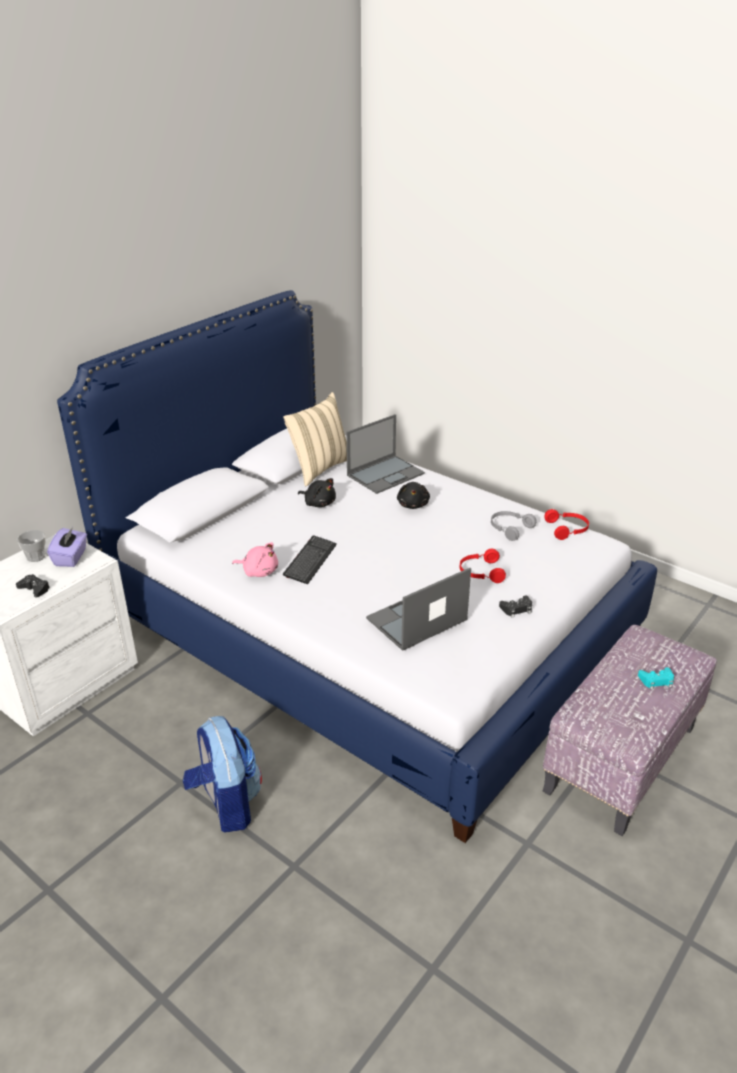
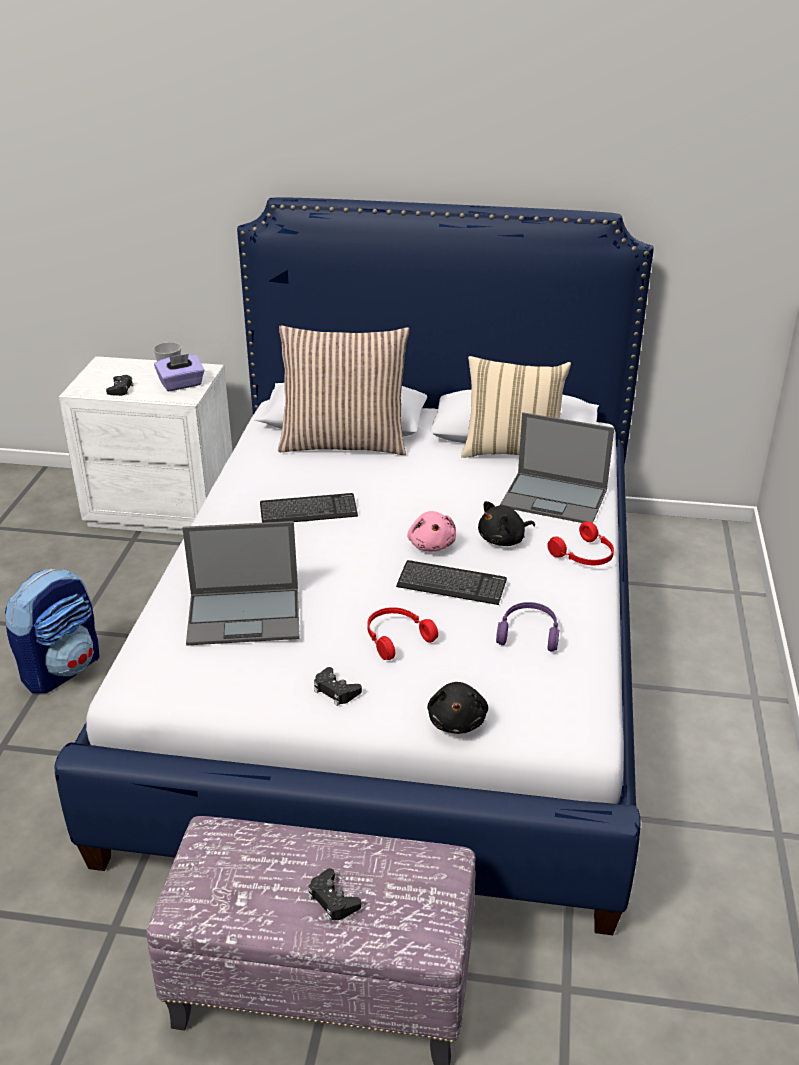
camera: 60 degrees right, 0 degrees up
(234, 521) = (344, 443): none -> pillow
(259, 571) = (263, 489): pink plush toy -> pink plush toy (431, 544)
(318, 503) = (435, 477): black plush toy -> black plush toy (457, 721)
(416, 620) = (245, 616): laptop -> laptop turned 150 degrees clockwise
(444, 536) = (451, 585): none -> keyboard
(509, 529) = (529, 633): grey headphones -> purple headphones
(567, 529) = (584, 687): red headphones -> red headphones (585, 556)
(656, 681) = (332, 900): turquoise game controller -> black game controller

